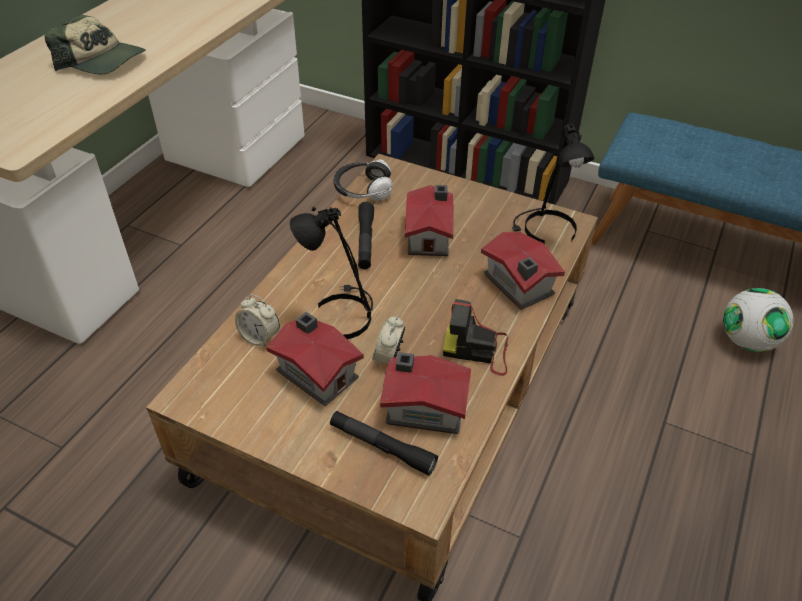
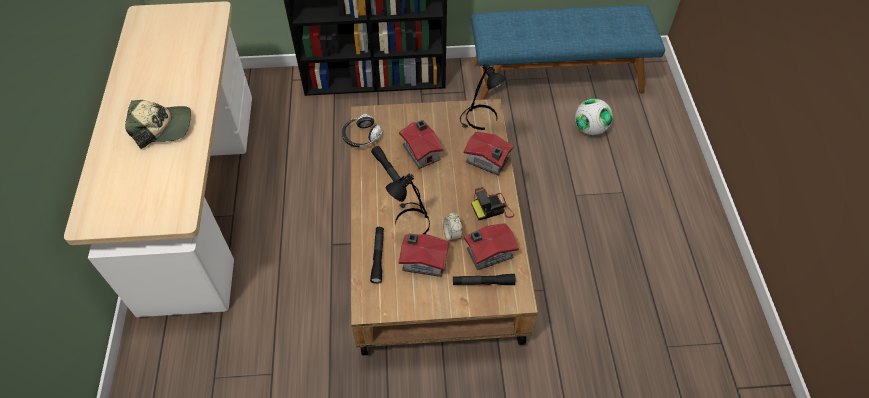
camera: 30 degrees left, 10 degrees up
(260, 337) = (378, 257): alarm clock -> black flashlight

